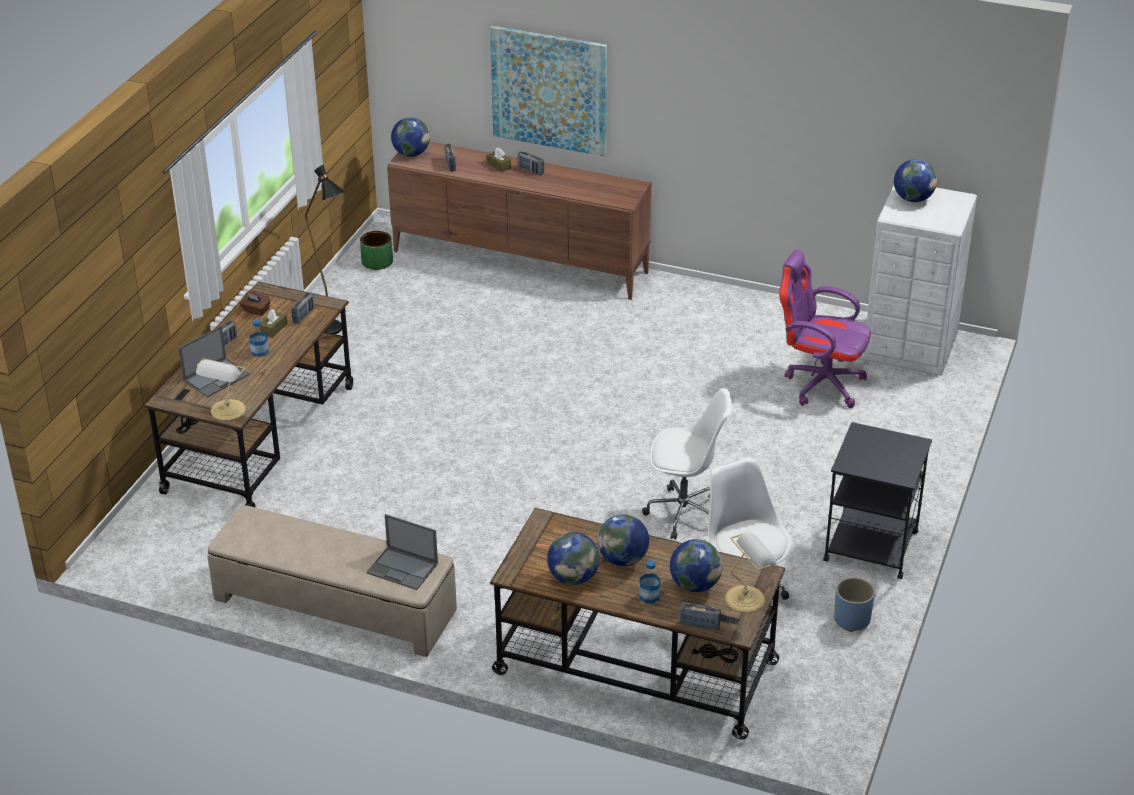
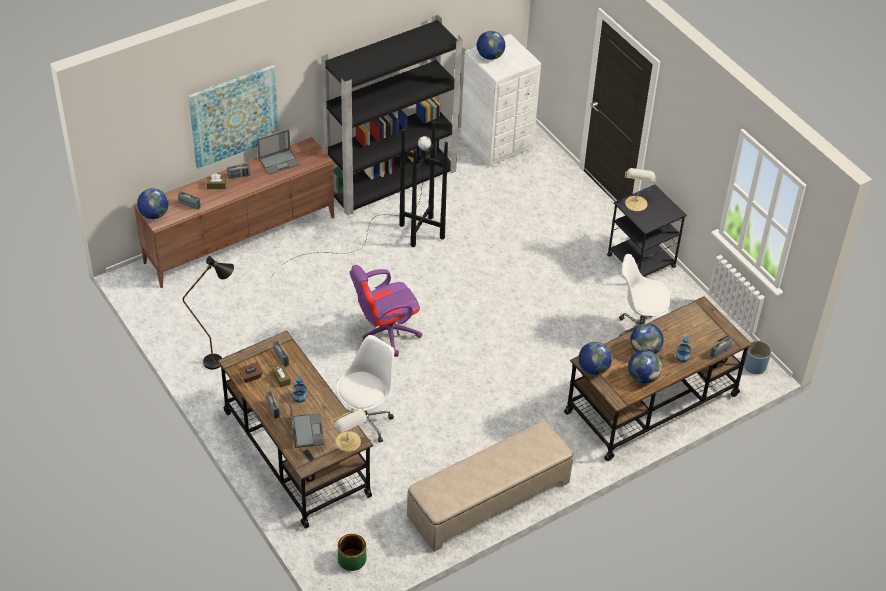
camera: 55 degrees left, 10 degrees up
(377, 262) = (164, 302): green planter -> green planter (351, 559)
(403, 568) = (537, 445): laptop -> laptop (279, 161)
(645, 344) = (383, 238): none -> black floor lamp
(685, 513) = (549, 312): white office chair -> white office chair (365, 422)
(695, 585) = (688, 336): globe -> globe (593, 369)
(740, 307) = (391, 180): none -> black bookcase
(746, 598) = (715, 323): table lamp -> table lamp (636, 202)
(818, 383) = (492, 195): purple office chair -> purple office chair (384, 335)
(852, 620) = (687, 303): blue planter -> blue planter (754, 366)

